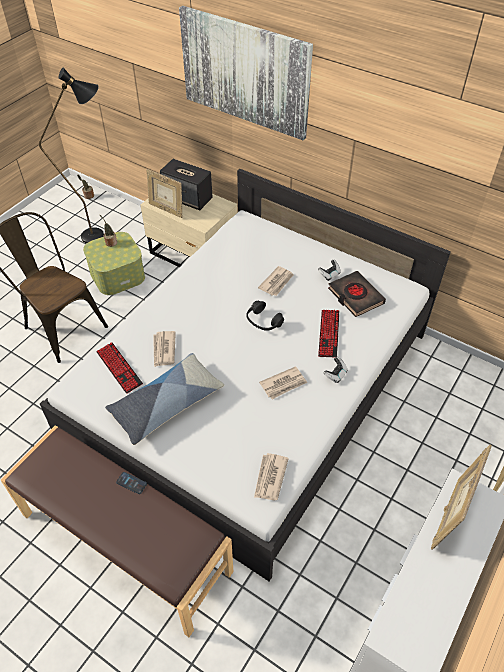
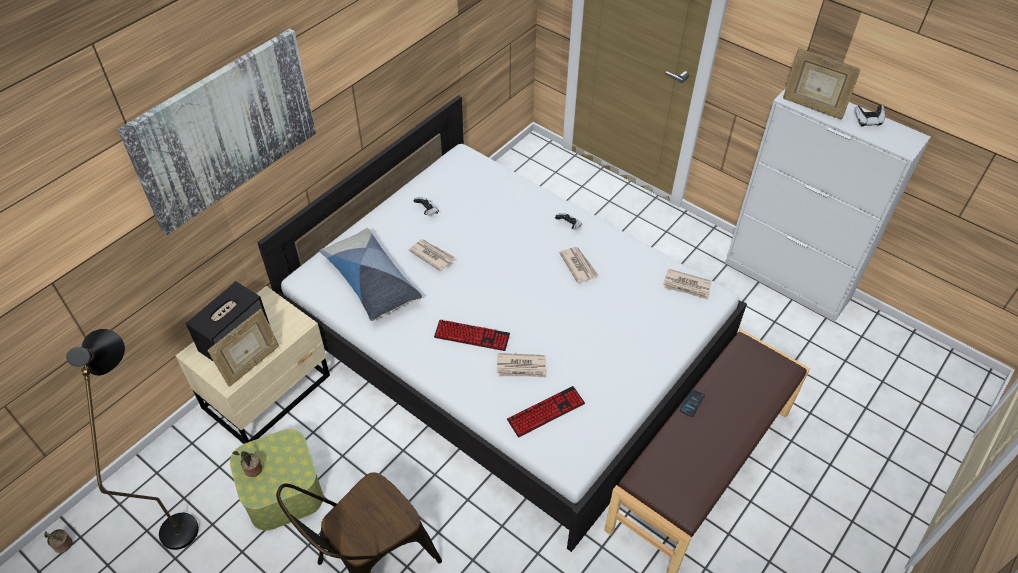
camera: 85 degrees left, 0 degrees up
(166, 403) = (599, 366): pillow -> pillow (371, 281)
(263, 321) = (491, 273): black headphones -> none
(329, 334) = (514, 223): keyboard -> keyboard (472, 336)
(355, 296) = (464, 195): black book -> none
(441, 590) = (867, 121): none -> game controller

